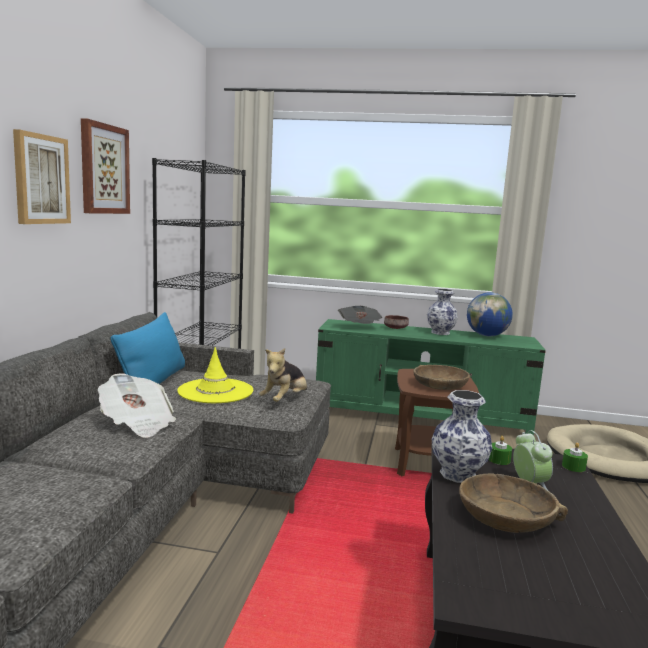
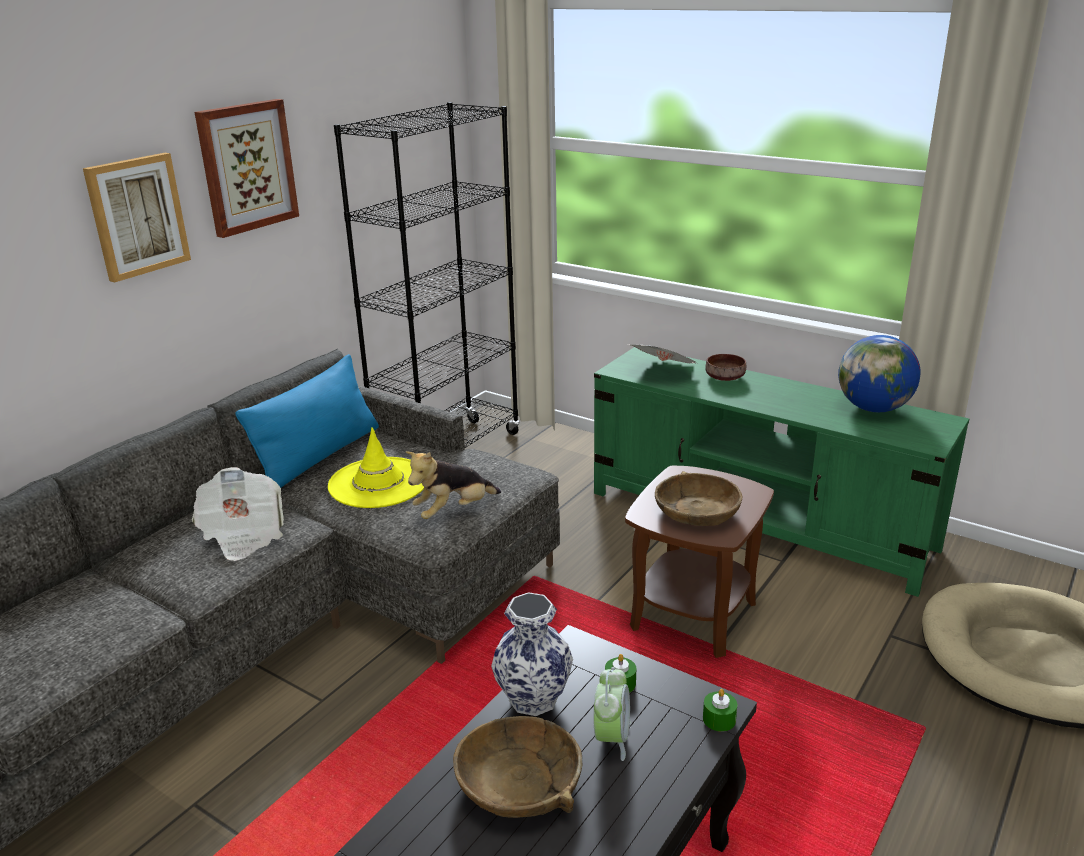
camera: 25 degrees right, 15 degrees up
(440, 333) = (792, 395): vase -> none

